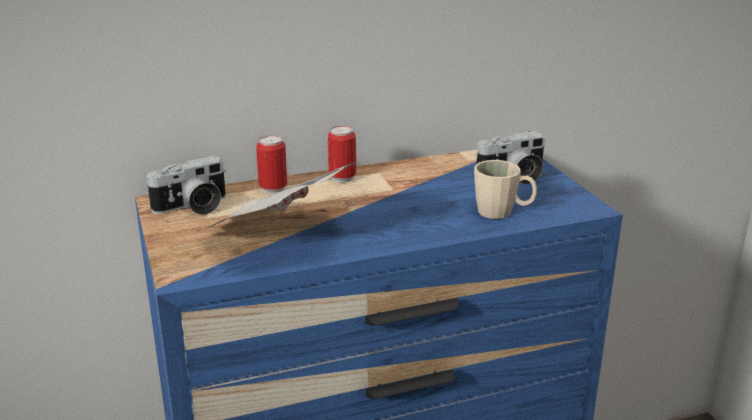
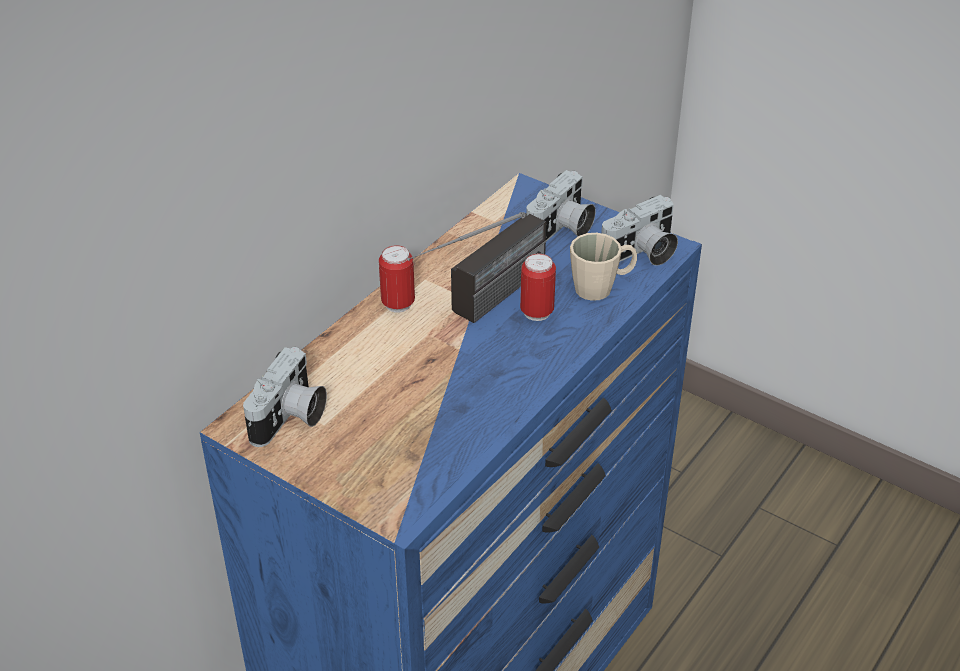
camera: 35 degrees left, 15 degrees up
(273, 189) = (344, 352): can -> can (536, 312)
(277, 236) = (428, 417): newspaper -> none
(398, 195) = (482, 306): none -> radio
(561, 205) = (641, 254): none -> camera

